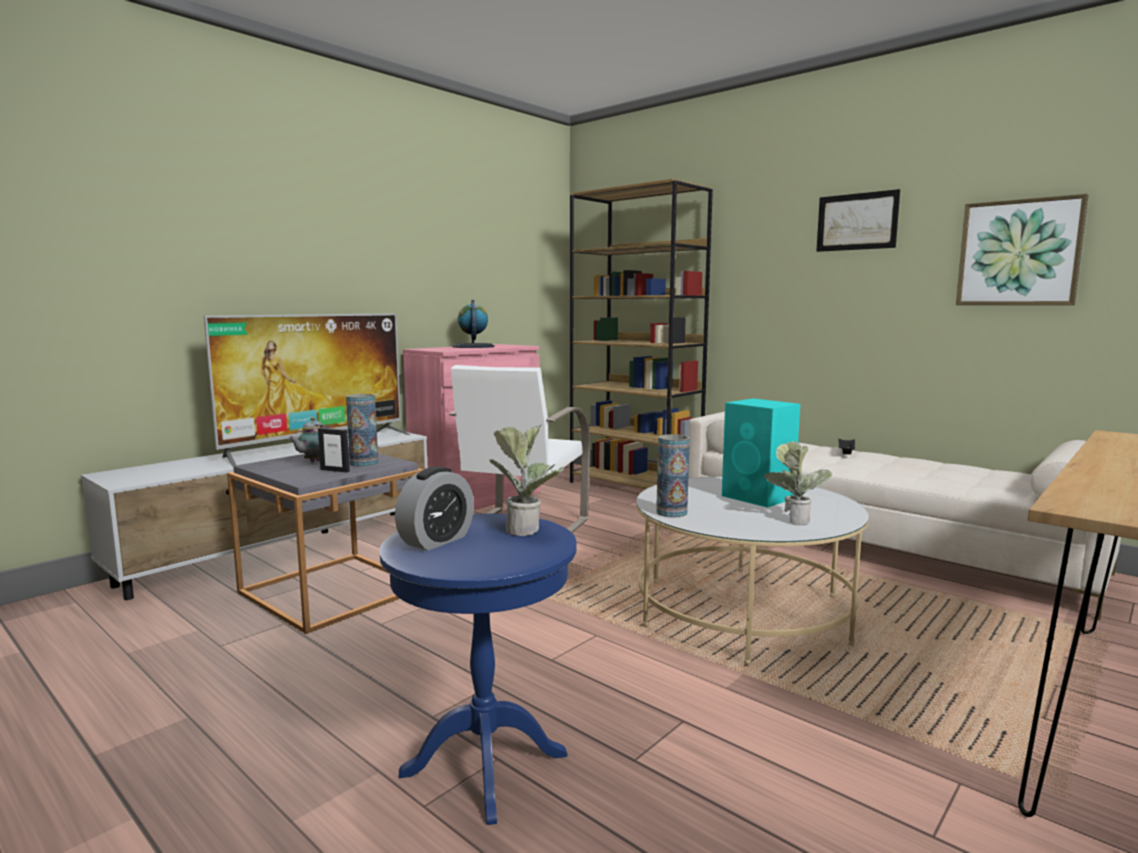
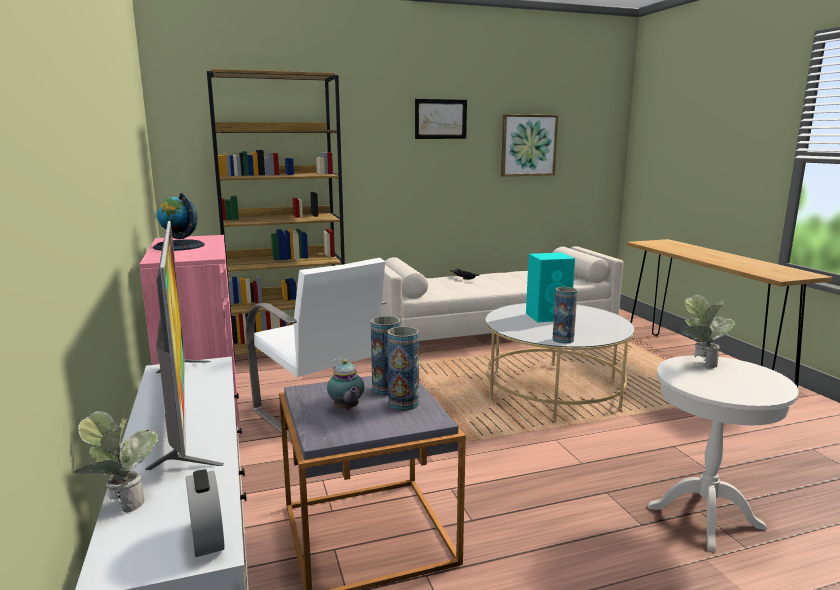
camera: 60 degrees left, 5 degrees up
(335, 470) = (403, 403): picture frame -> vase
(436, 540) = (722, 386): alarm clock -> alarm clock (207, 539)
(484, 764) = (705, 517): blue side table -> white side table
(793, 519) = (597, 321): potted plant -> potted plant (121, 503)

